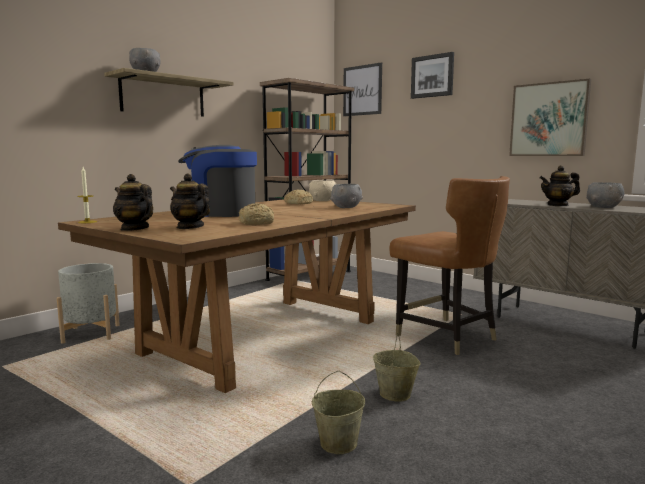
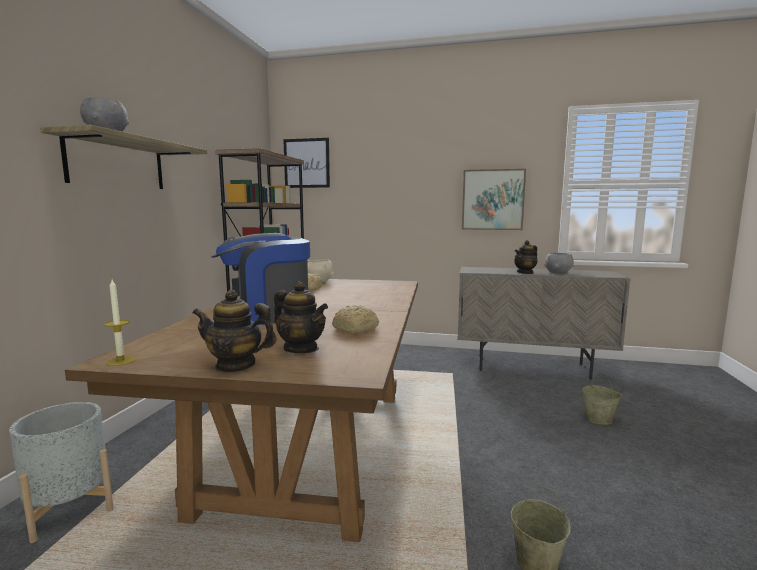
camera: 30 degrees left, 0 degrees up
(190, 227) = (301, 349): teapot -> teapot turned 150 degrees counterclockwise
(346, 207) = (370, 290): grey bowl -> none
(395, 394) = (508, 479): beige bucket -> beige bucket (599, 419)
(432, 76) = (384, 155): picture -> none
(447, 336) = (469, 400): brown chair -> none

